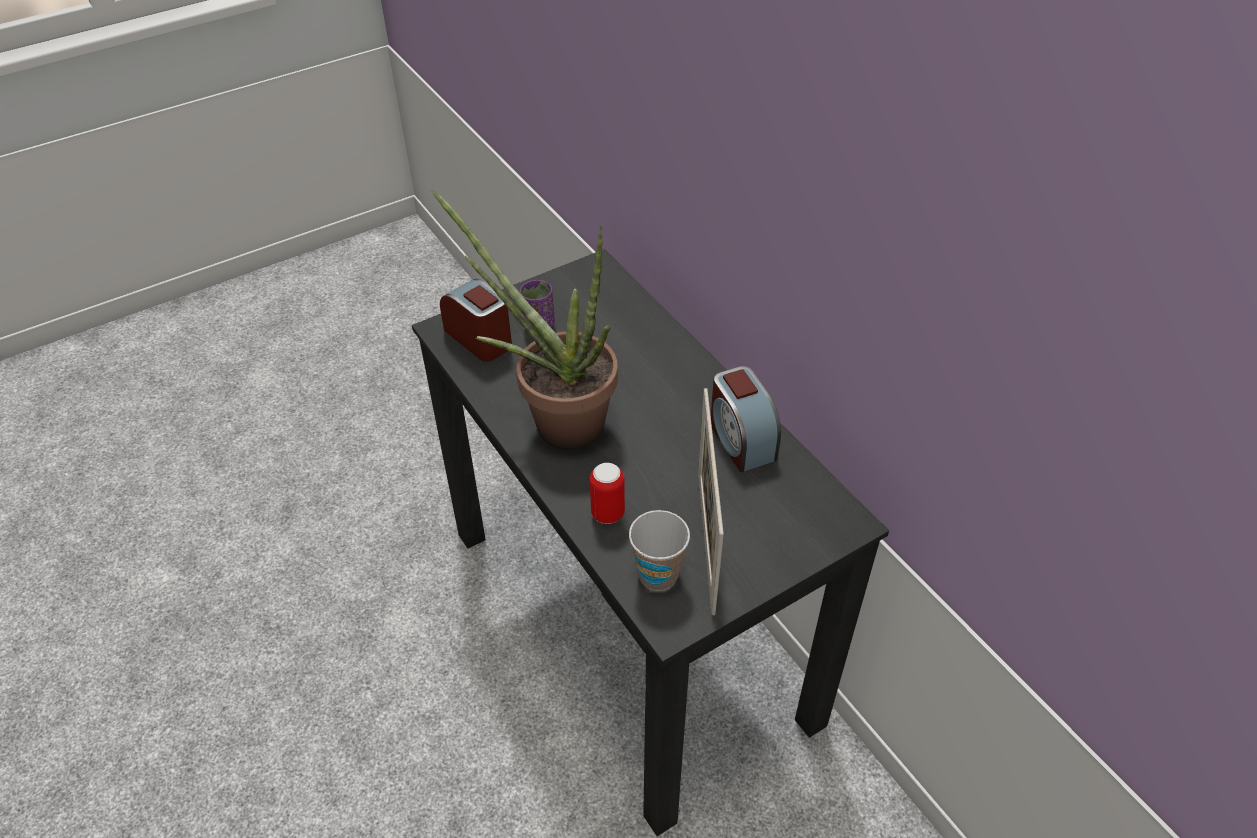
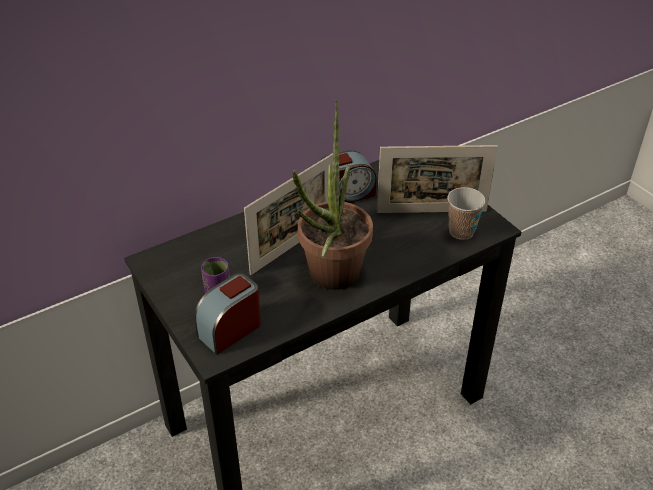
camera: 90 degrees left, 5 degrees down
(608, 513) = (415, 253): can -> none
(623, 385) = (293, 246): none -> picture frame

